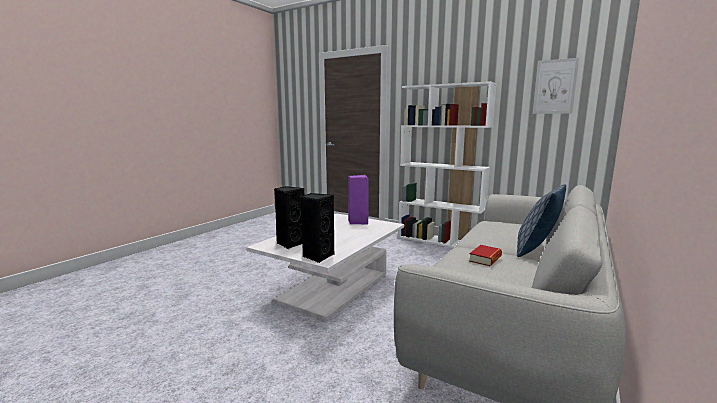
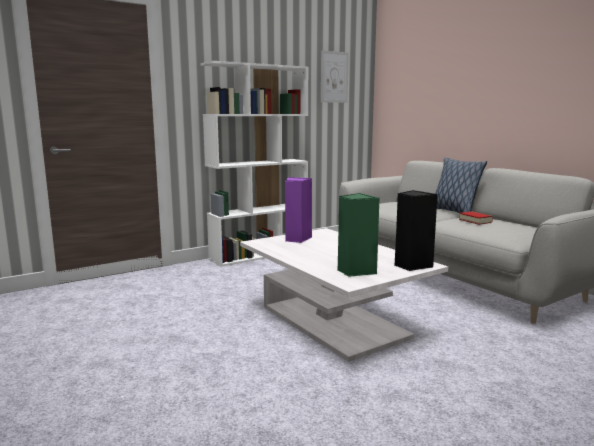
camera: 65 degrees left, 0 degrees up
(290, 243) = (355, 271): black speaker -> green speaker

